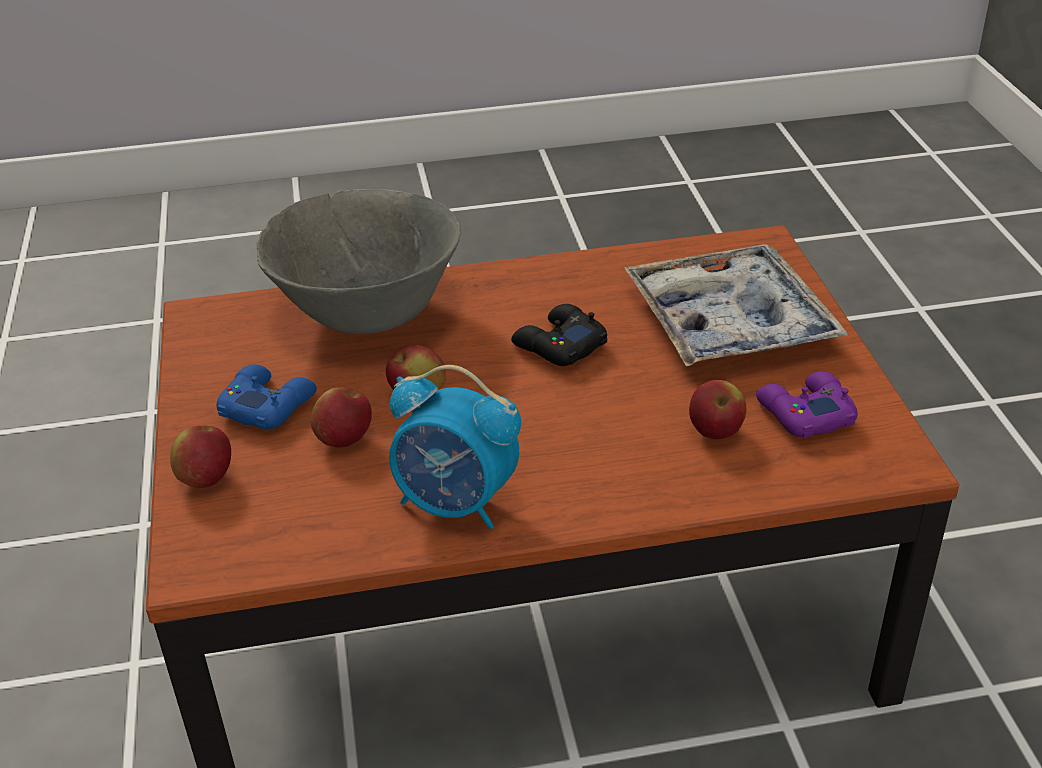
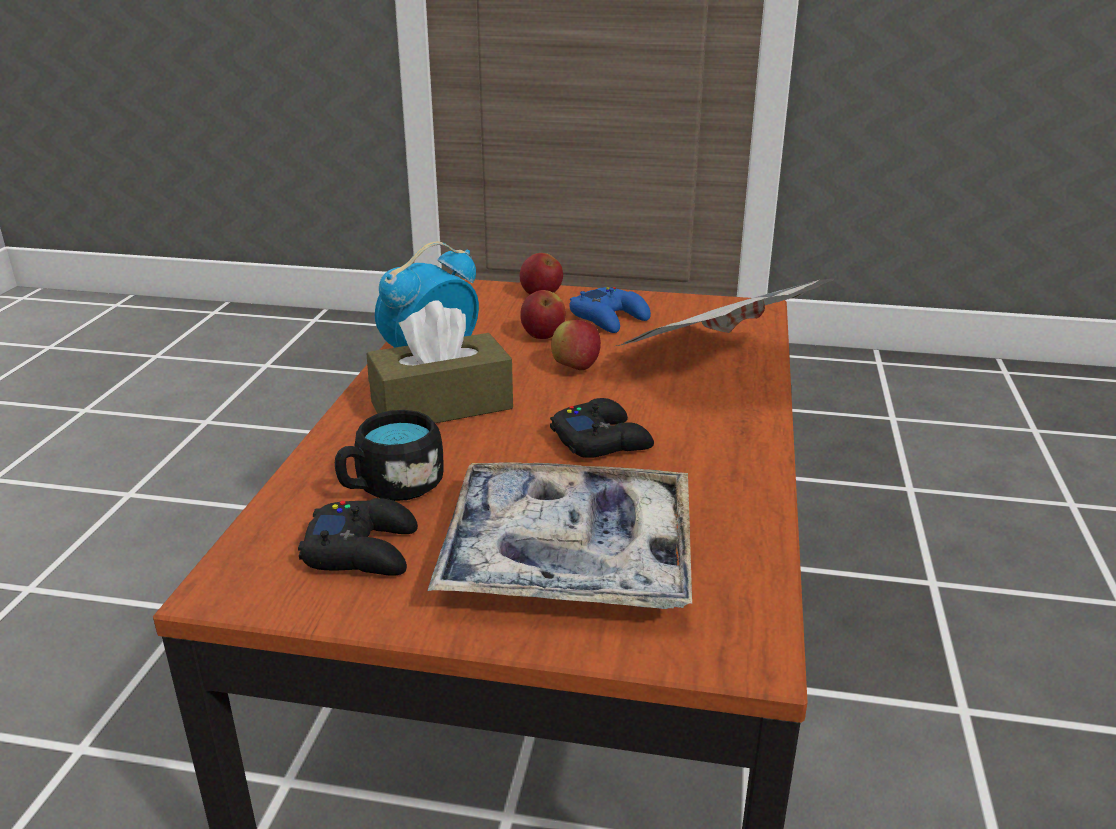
camera: 110 degrees right, 10 degrees down
(368, 315) = (715, 365): grey bowl -> newspaper
(553, 456) = (442, 406): none -> brown tissue box
(715, 432) = (390, 487): apple -> black mug
(804, 413) = (363, 550): purple game controller -> black game controller

